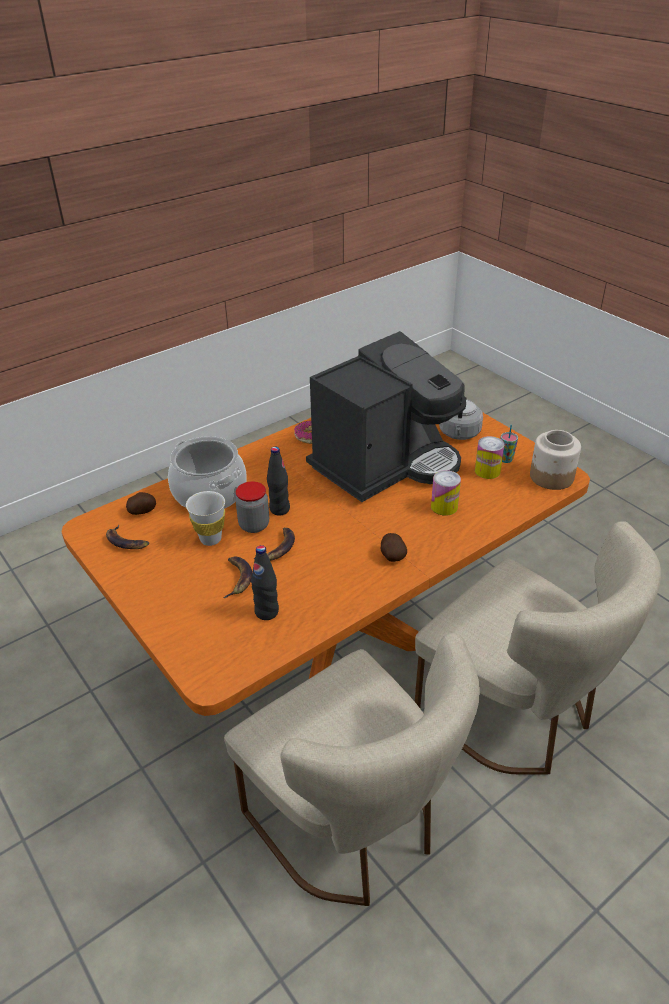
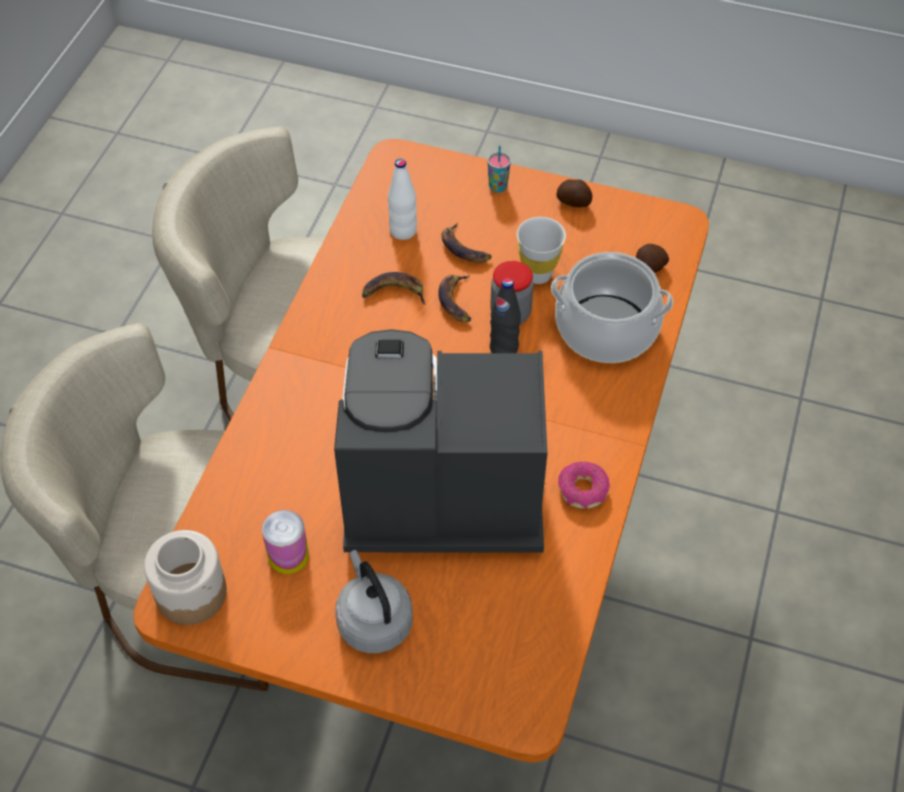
camera: 145 degrees right, 15 degrees up
(126, 541) = (618, 229): banana -> banana (393, 292)
(266, 612) = (403, 231): black bottle -> white bottle
(385, 463) = (437, 494): coffee machine -> coffee machine turned 75 degrees clockwise
(392, 555) = (327, 353): potato -> potato (574, 202)
(444, 507) = (310, 456): can -> none
(506, 459) = (273, 596): cup -> cup (498, 187)

